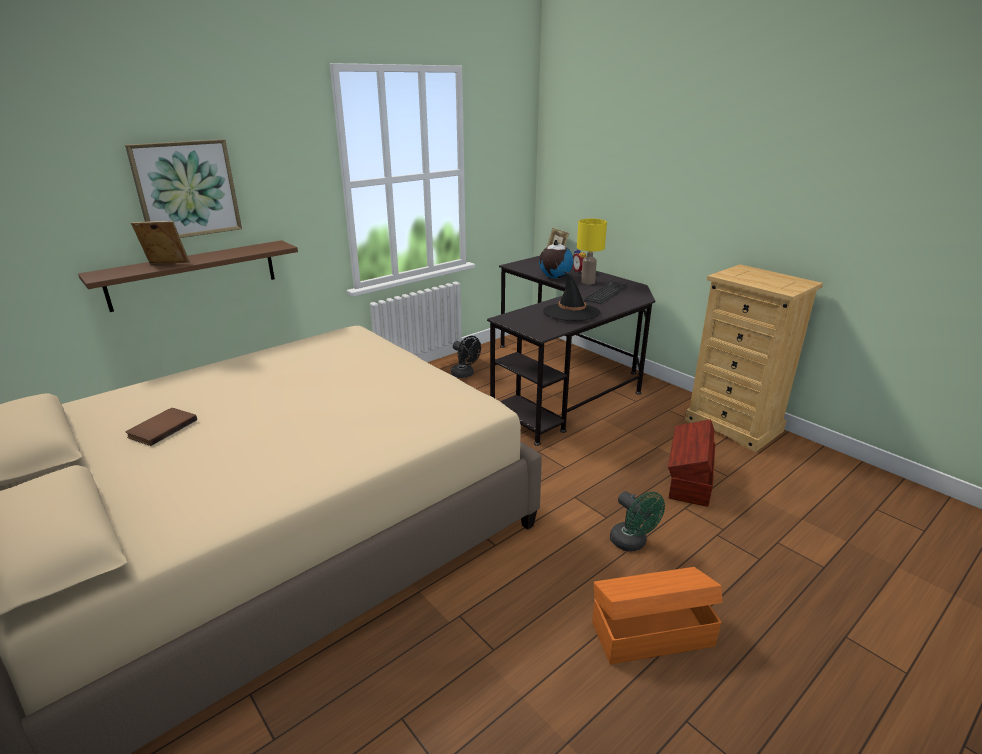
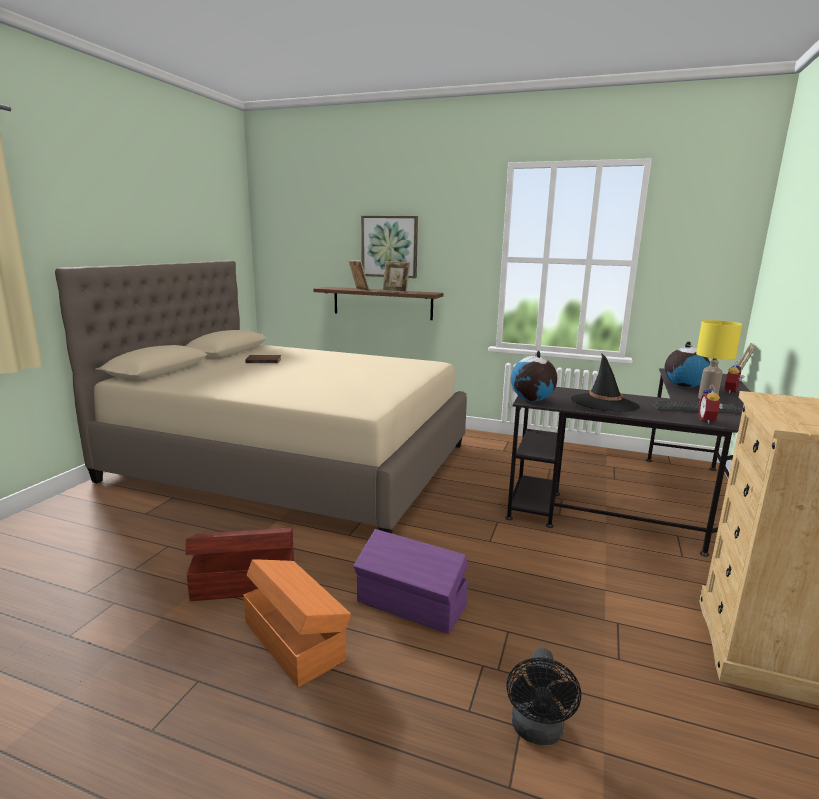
camera: 60 degrees right, 10 degrees down
(231, 254) = (395, 291): none -> picture frame
(465, 374) = (567, 459): black fan -> black fan (537, 732)
(539, 332) = (531, 400): none -> globe
(632, 543) = (411, 605): green fan -> purple storage box
(634, 300) = (708, 421): none -> alarm clock
(689, 479) = (568, 625): brown storage box -> brown storage box (243, 582)

